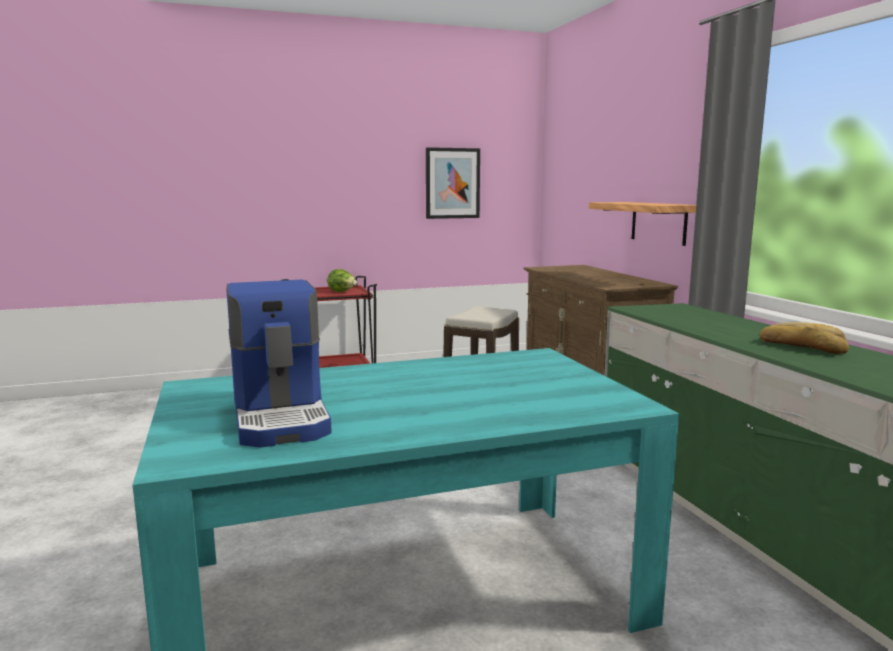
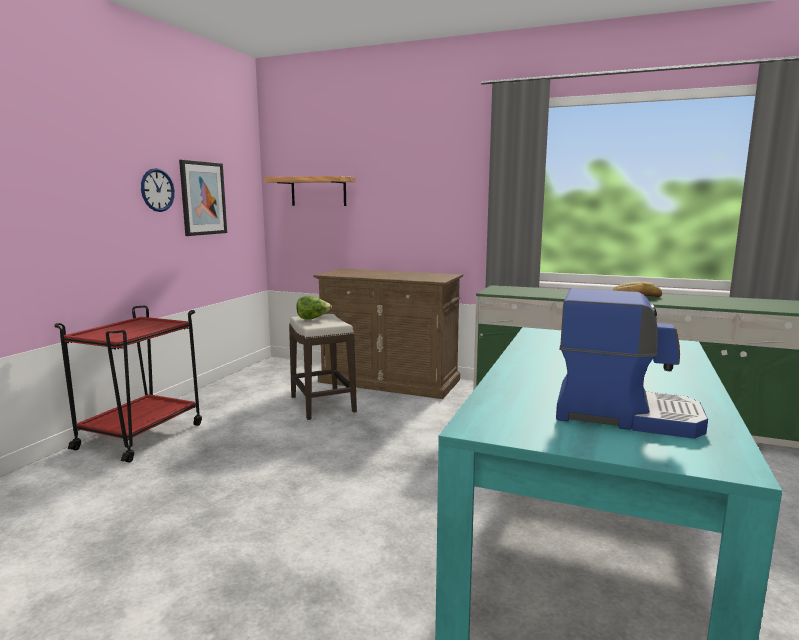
camera: 50 degrees left, 0 degrees up
(342, 292) = (144, 326): lettuce -> lettuce (313, 319)
(397, 176) = (157, 190): none -> wall clock
(658, 222) = (434, 229): shelf -> shelf (318, 191)

